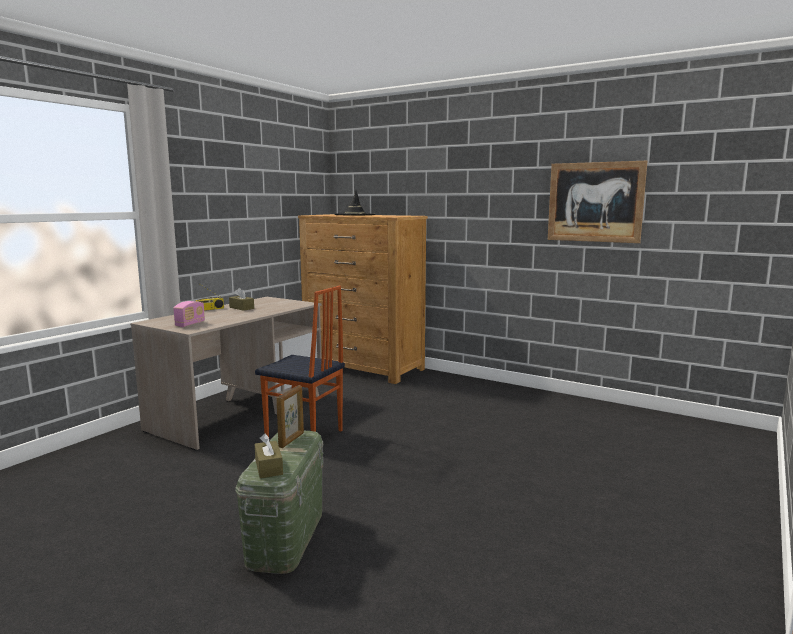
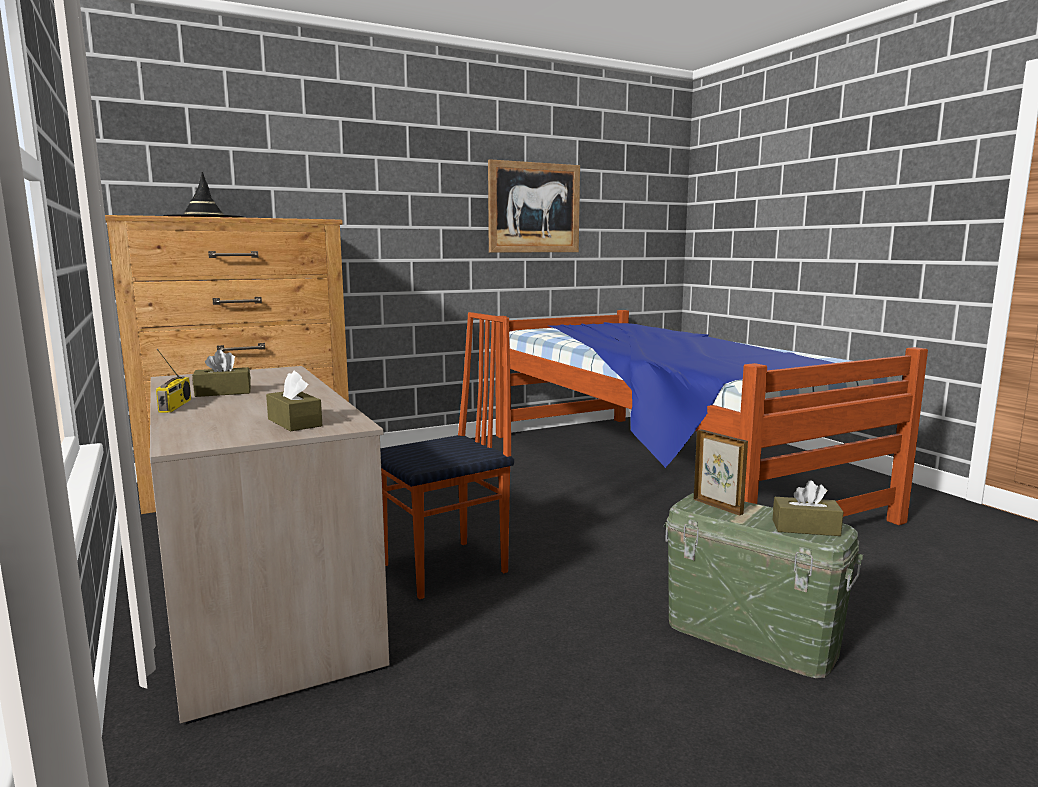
camera: 60 degrees left, 0 degrees up
(190, 324) = (294, 422): radio -> brown tissue box
(562, 458) = (660, 471): none -> bed

